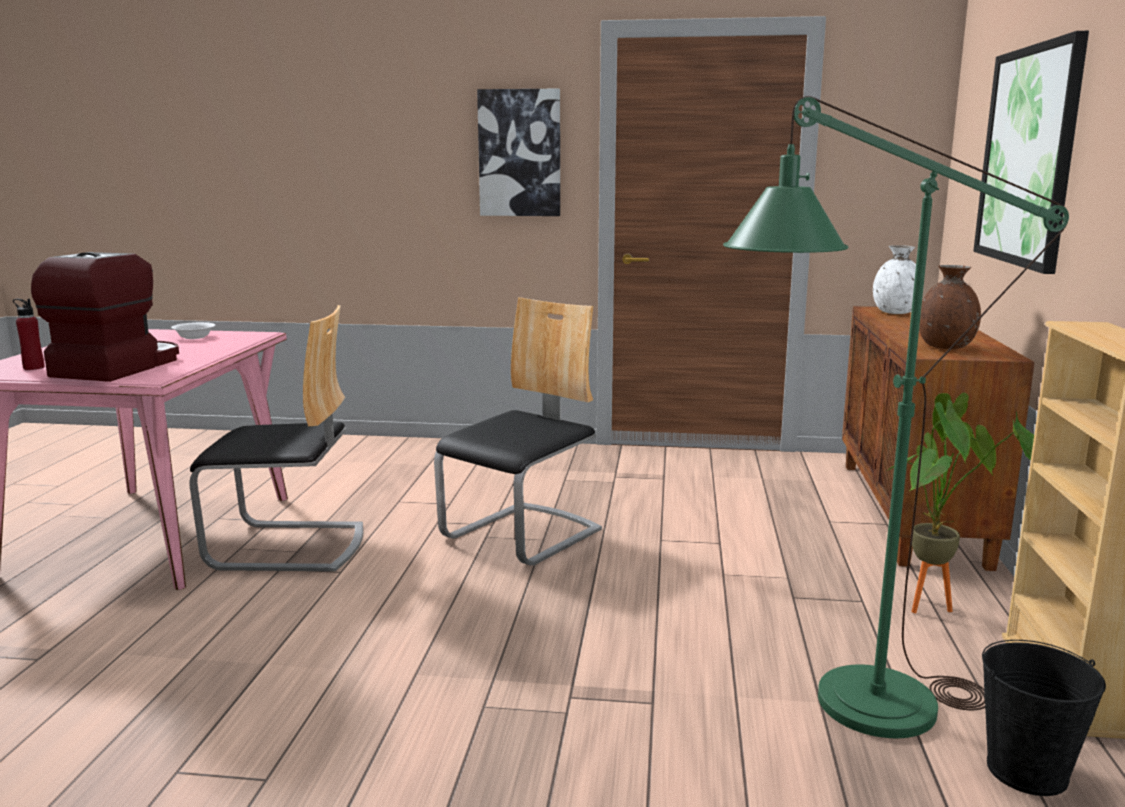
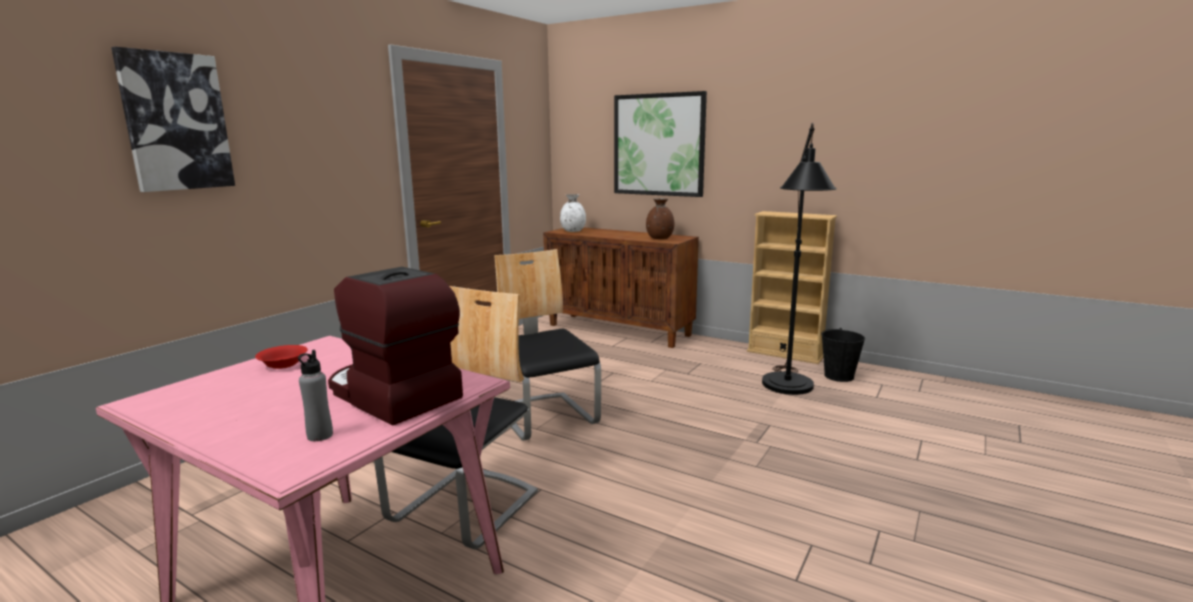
camera: 65 degrees left, 0 degrees up
(33, 368) = (320, 435): red bottle -> grey bottle
(194, 337) = (282, 365): white bowl -> red bowl
(520, 153) = (345, 148): picture -> picture (176, 122)
(844, 707) = (788, 390): green floor lamp -> black floor lamp
(936, 605) = (713, 353): potted plant -> none

